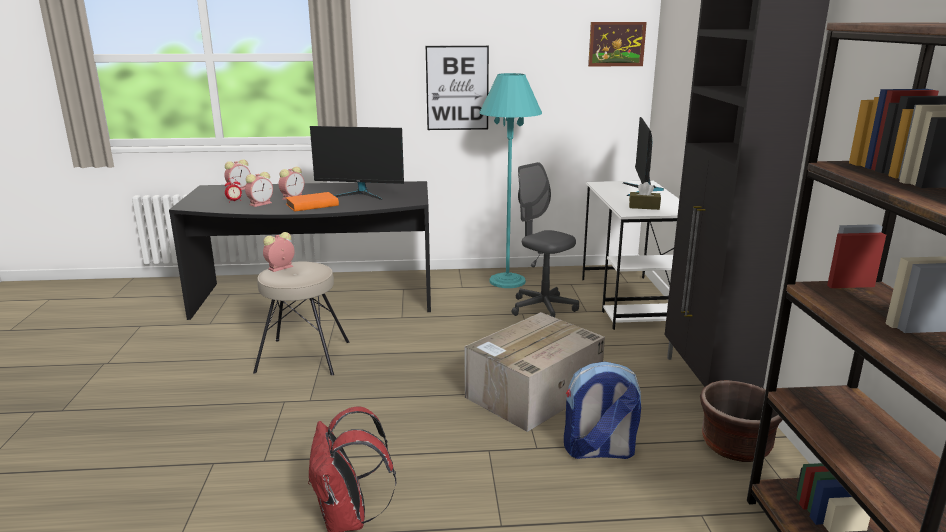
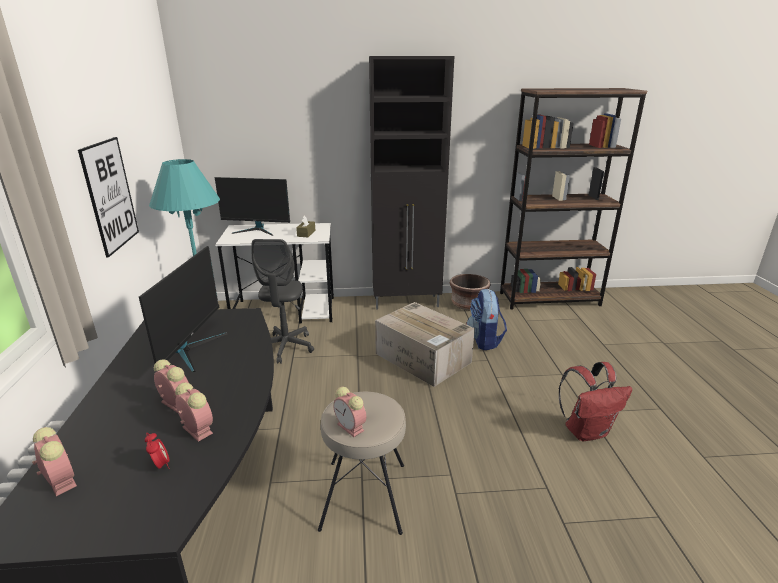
camera: 90 degrees left, 5 degrees up
(310, 205) = (230, 381): orange book -> none
(543, 308) = (286, 347): grey office chair -> grey office chair turned 45 degrees counterclockwise
(616, 44) = (166, 118): picture -> none

